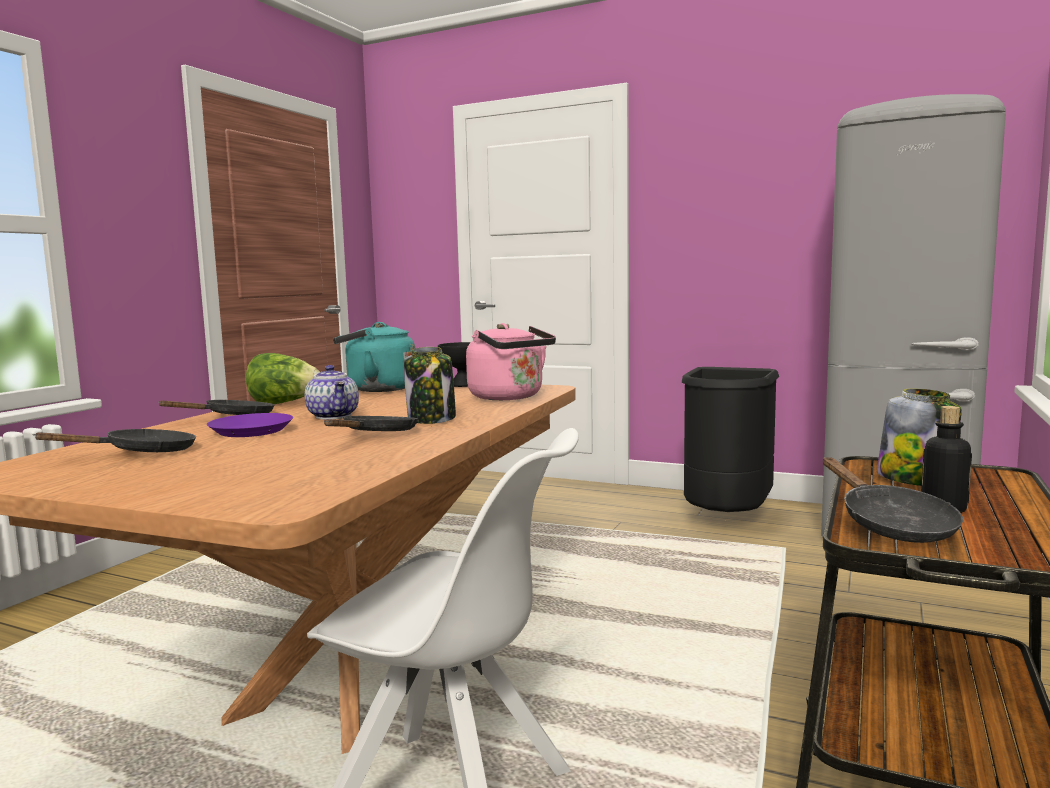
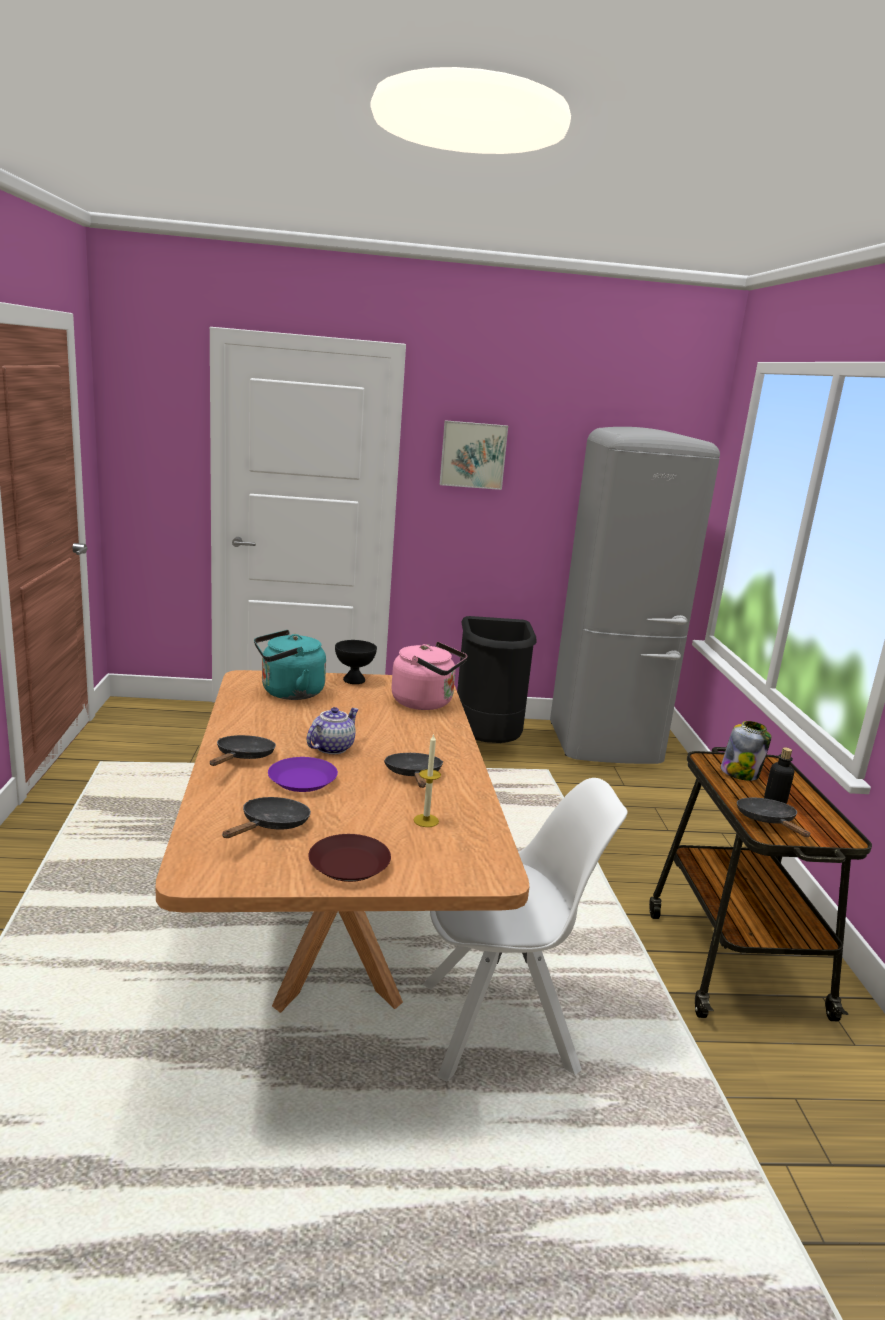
camera: 30 degrees left, 10 degrees up
(142, 482) = (350, 864): none -> brown plate
(284, 403) = (245, 727): lettuce -> none
(308, 462) = (426, 820): none -> candle
(334, 416) = (331, 747): teapot -> teapot turned 90 degrees counterclockwise
(432, 419) = (418, 746): jar -> none
(707, 187) = (473, 455): none -> picture
(890, 524) = (768, 821): black frying pan -> black frying pan turned 150 degrees counterclockwise

